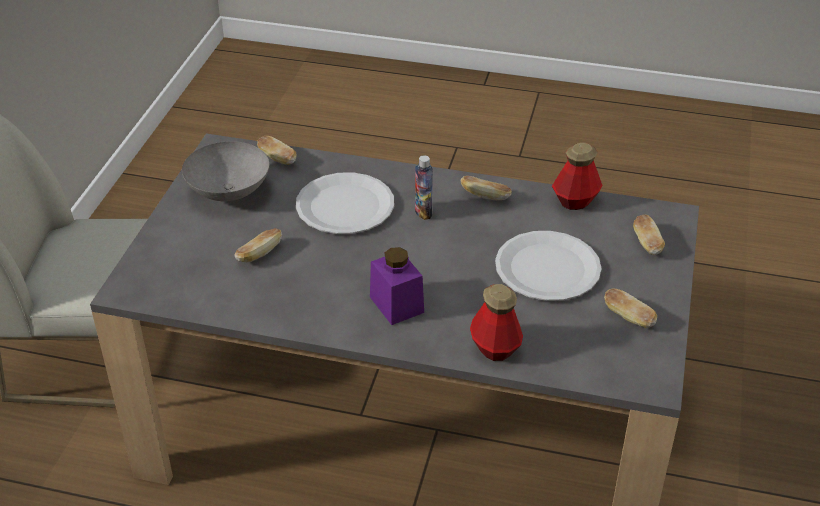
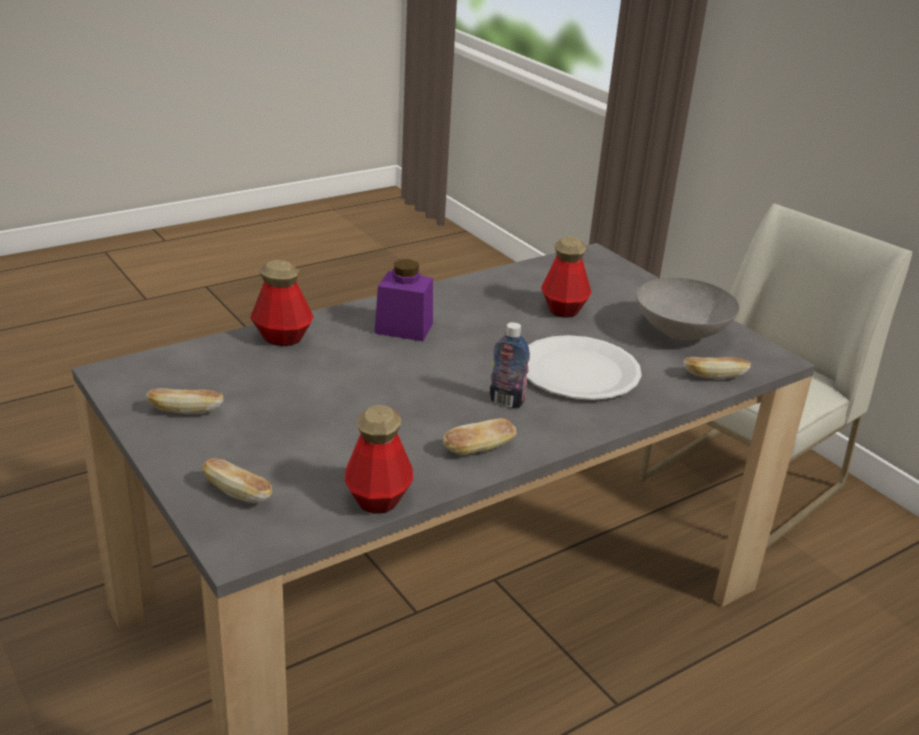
camera: 130 degrees right, 10 degrees down
(259, 254) = (563, 309): bread -> bottle
(547, 268) = (317, 414): white plate -> none

